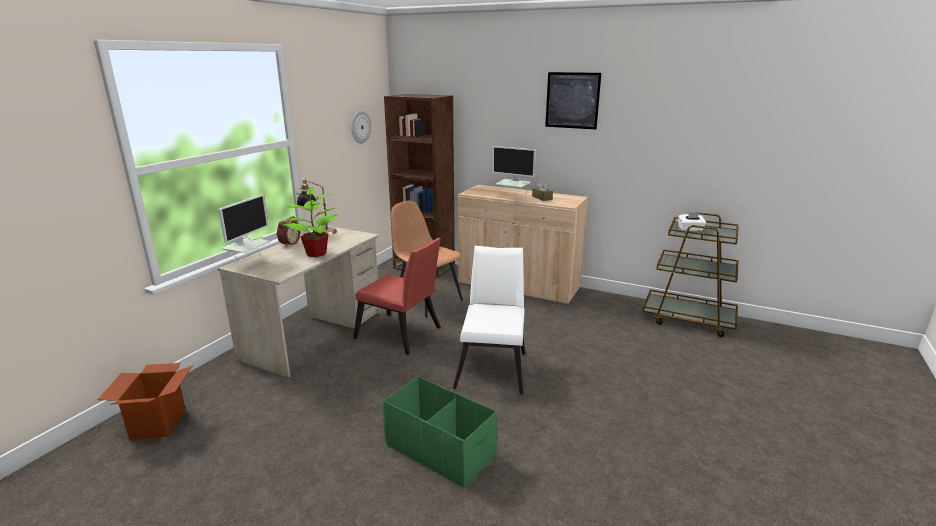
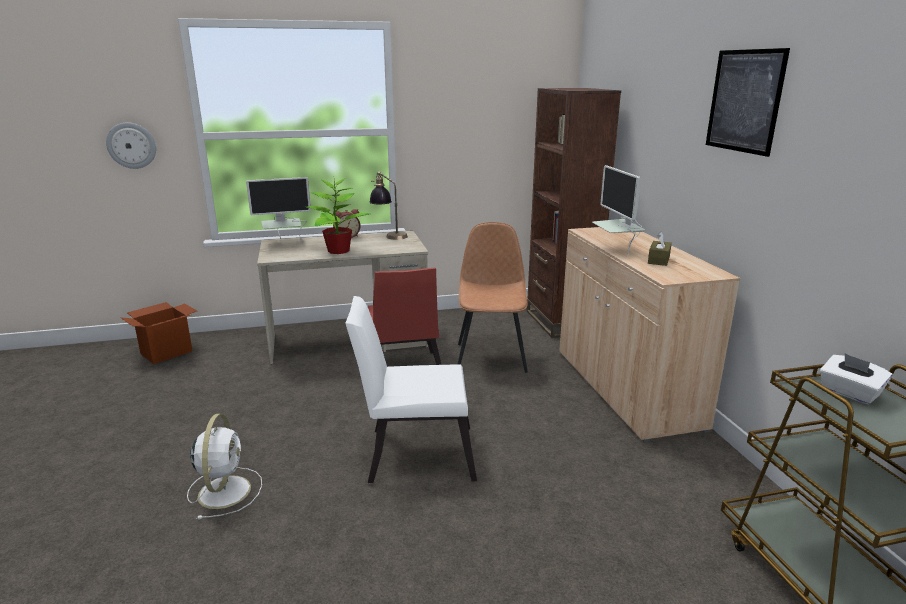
camera: 50 degrees right, 0 degrees up
(360, 127) = (511, 126): wall clock -> wall clock (131, 145)
(440, 450) = (225, 490): green storage box -> white fan
(493, 366) = (413, 453): white chair -> white chair turned 150 degrees counterclockwise

